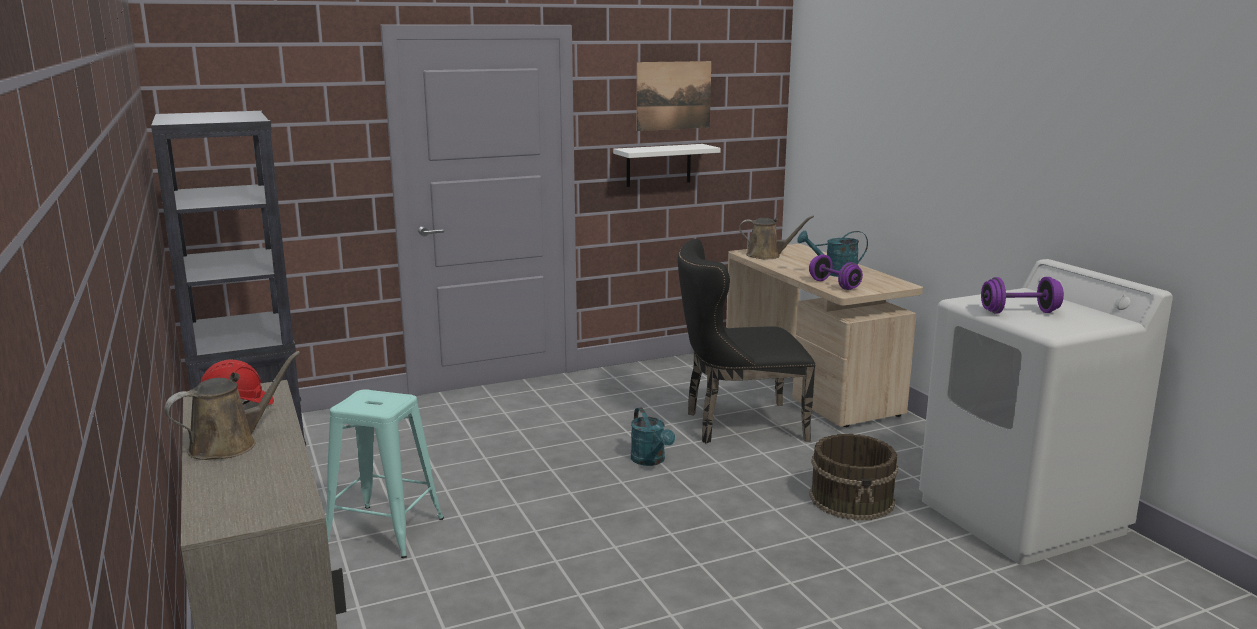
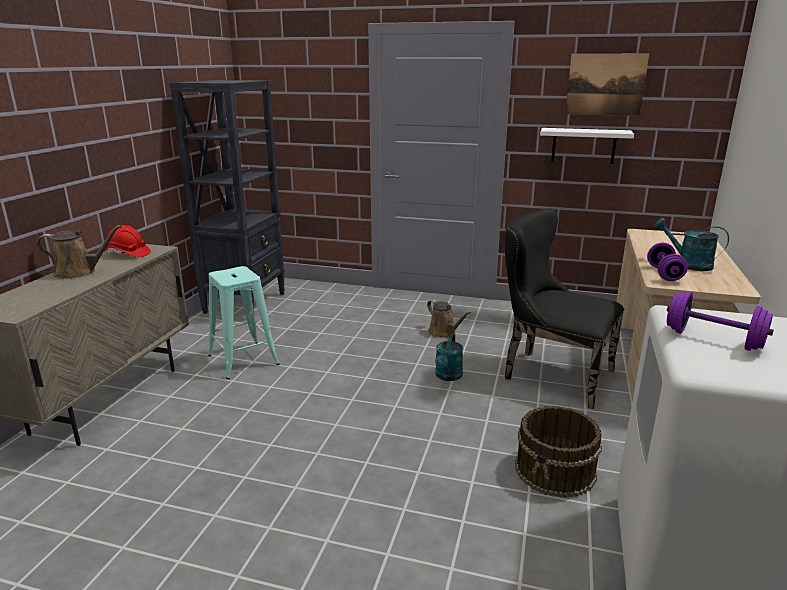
camera: 40 degrees right, 5 degrees up
(767, 255) = (655, 238): brown watering can -> brown watering can (444, 333)

